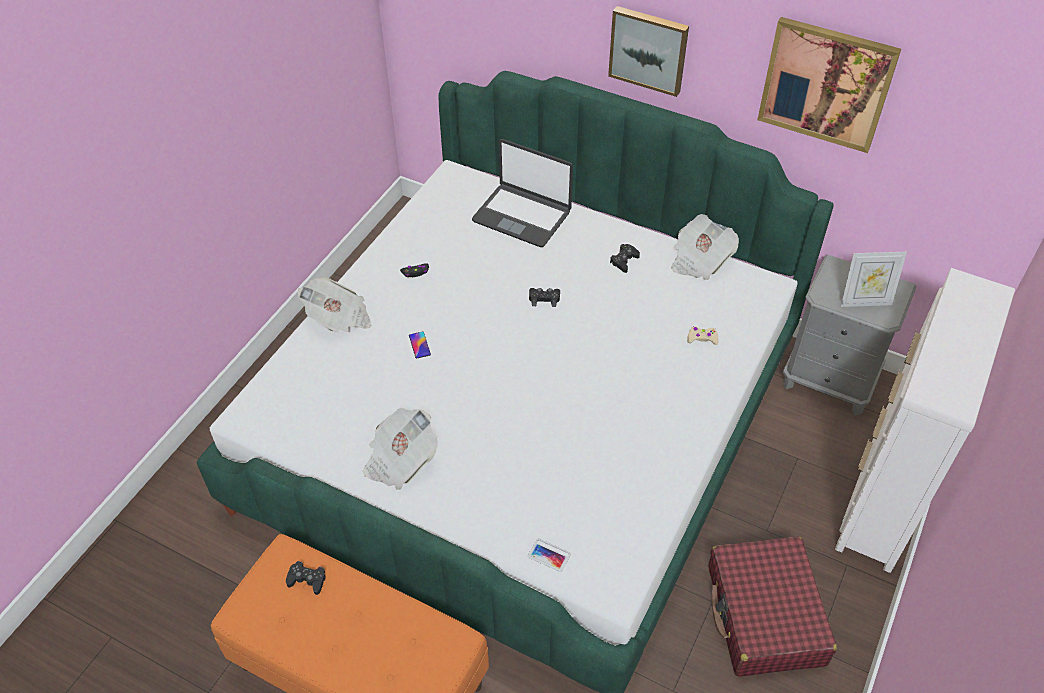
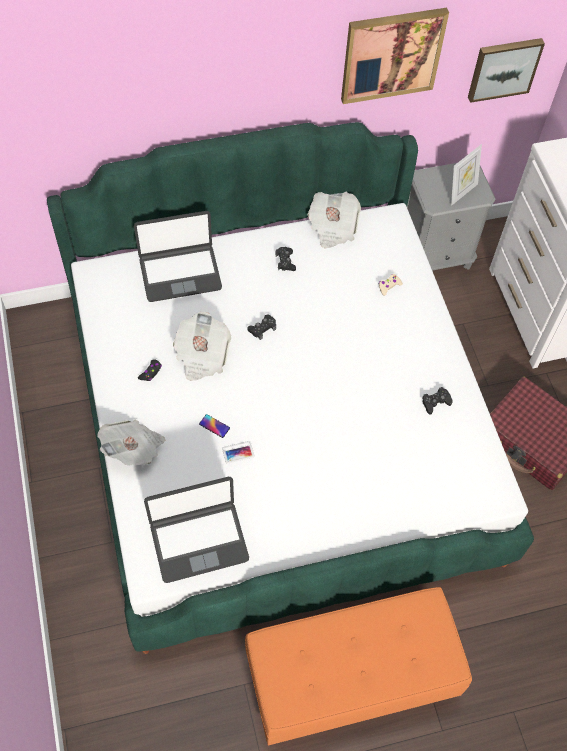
camera: 45 degrees left, 10 degrees up
(307, 580) = (300, 647): black game controller -> black game controller (435, 402)
(309, 420) = (198, 540): none -> laptop
(400, 460) = (291, 518): newspaper -> newspaper (202, 356)
(549, 555) = (444, 505): phone -> phone (238, 452)
(649, 49) = (237, 91): picture -> picture (503, 68)

